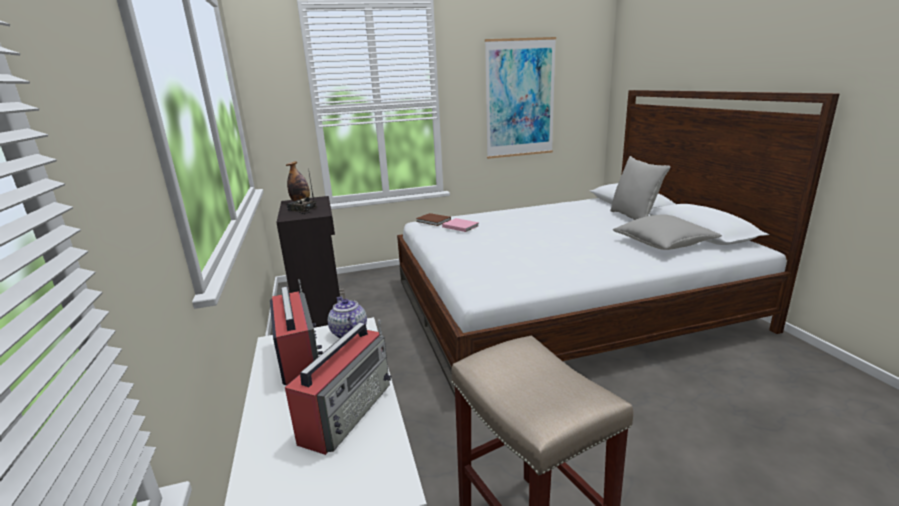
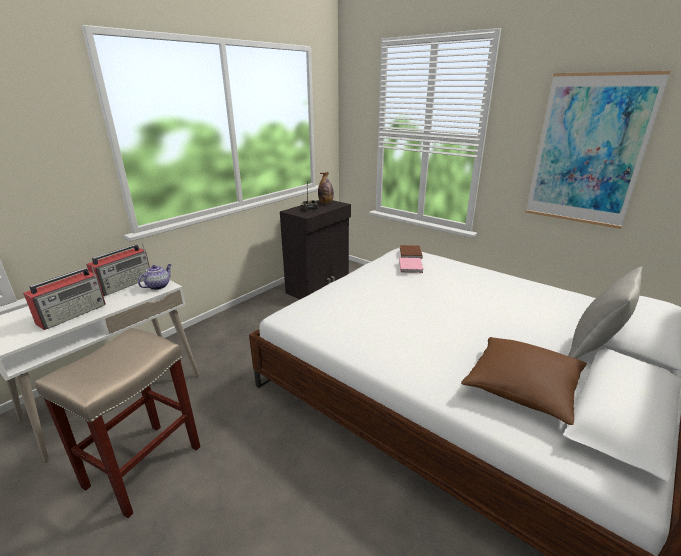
camera: 55 degrees right, 5 degrees up
(347, 411) = (73, 314): radio -> radio turned 45 degrees counterclockwise
(663, 244) = (522, 388): grey pillow -> brown pillow

